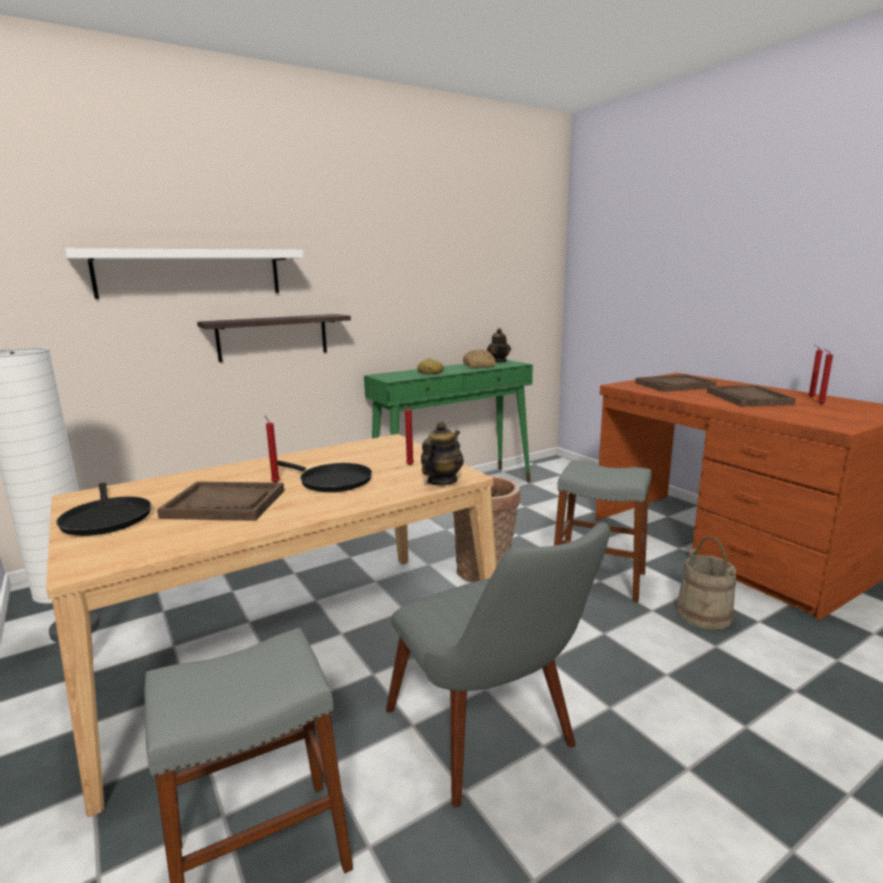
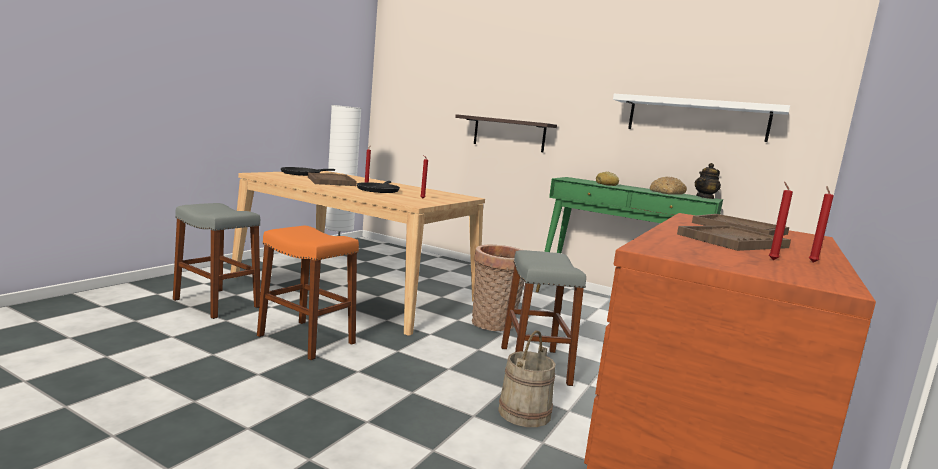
camera: 60 degrees right, 5 degrees down
(190, 273) = (471, 85): white shelf -> white shelf (697, 118)
(441, 481) = (400, 201): teapot -> none
(493, 741) = (306, 339): grey chair -> orange stool

